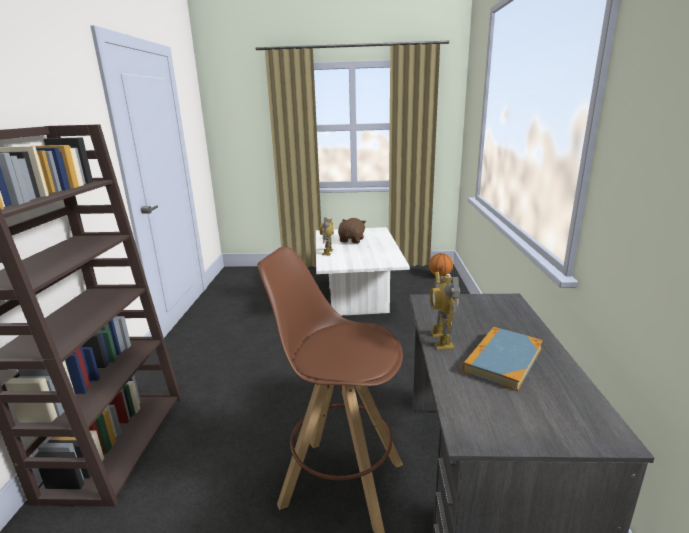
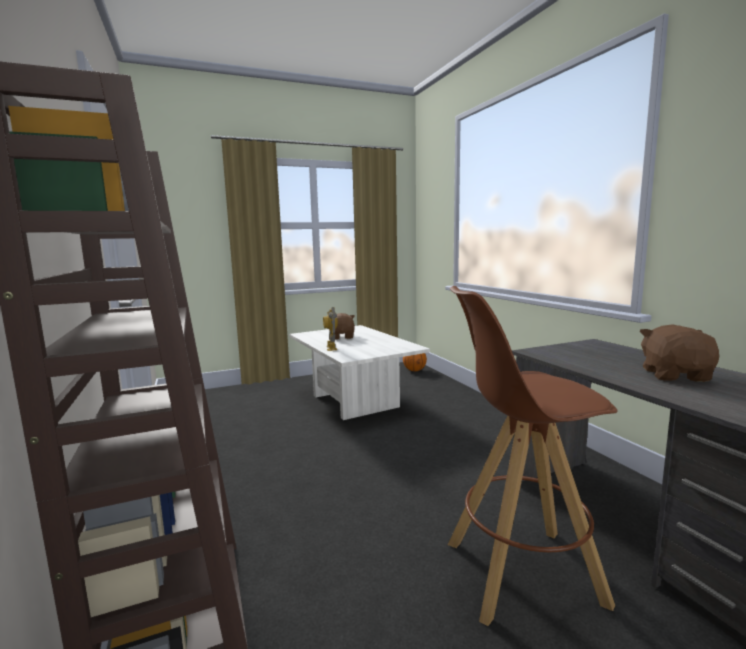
camera: 25 degrees left, 10 degrees down
(441, 340) = (605, 372): toy robot -> none
(502, 360) = (675, 375): book -> brown plush toy

